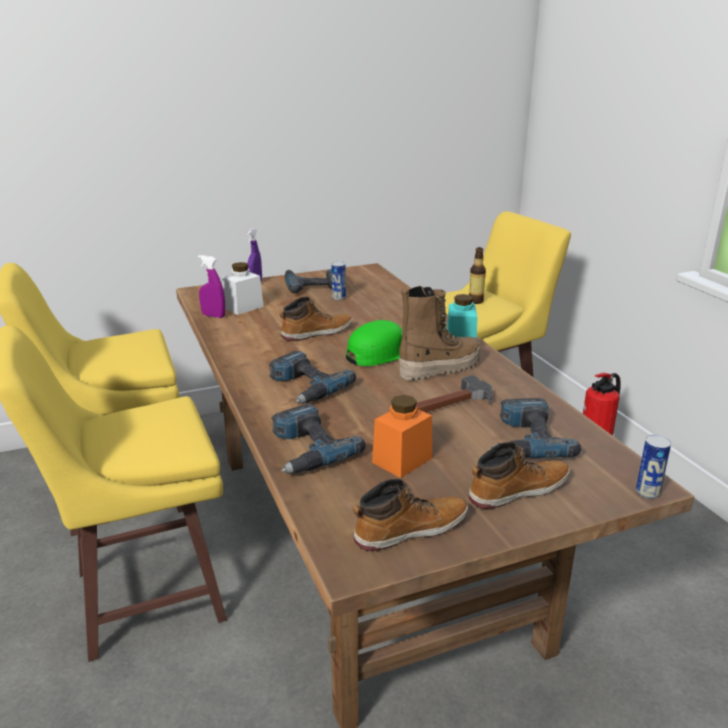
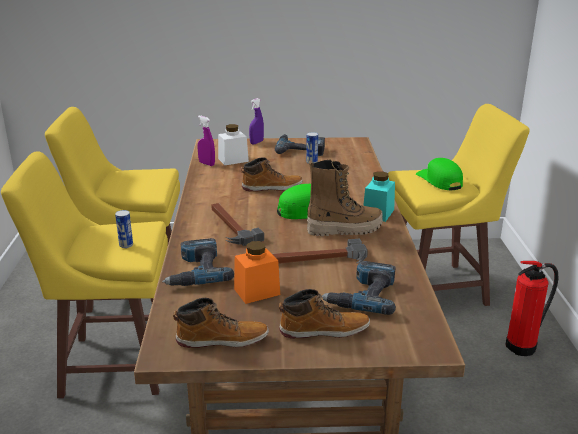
camera: 20 degrees right, 0 degrees up
(304, 386) = (230, 226): power drill -> hammer
(475, 301) = (439, 180): bottle -> green cap
(647, 492) = (426, 353): can -> can (126, 245)

